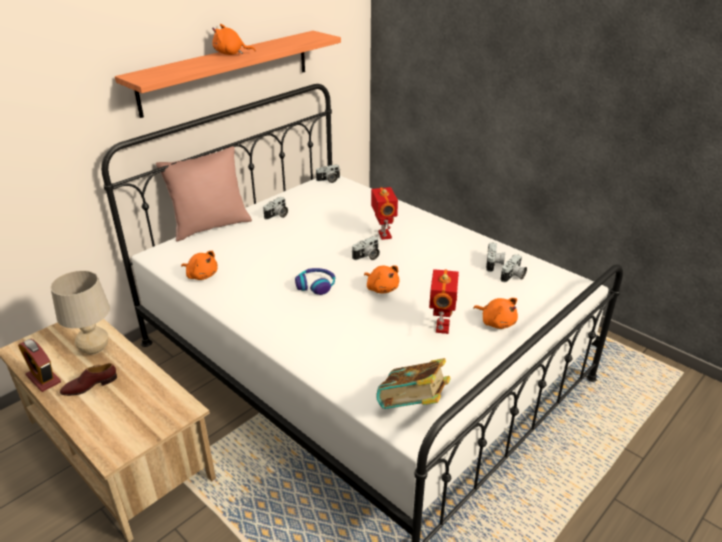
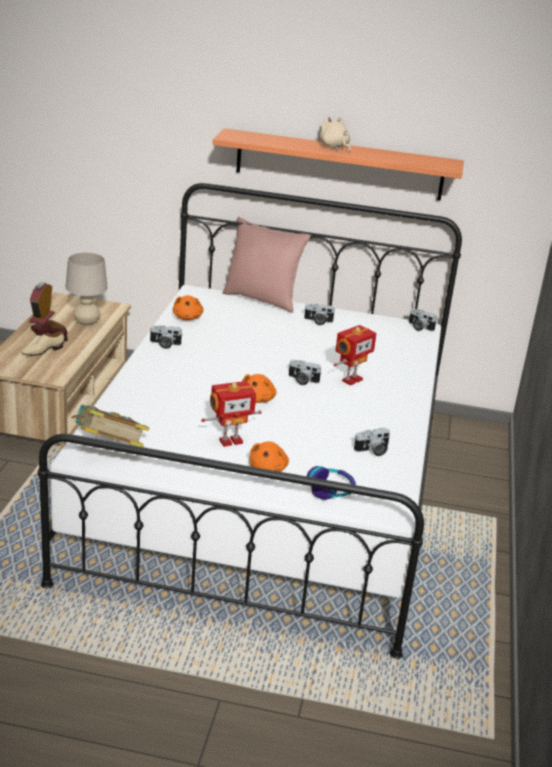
camera: 55 degrees right, 5 degrees down
(118, 402) = (42, 351): none -> beige shoe
(231, 54) = (334, 147): orange plush toy -> beige plush toy
(316, 285) = (228, 368): headphones -> headphones (331, 489)
(513, 276) = (361, 466): camera -> camera (164, 344)

